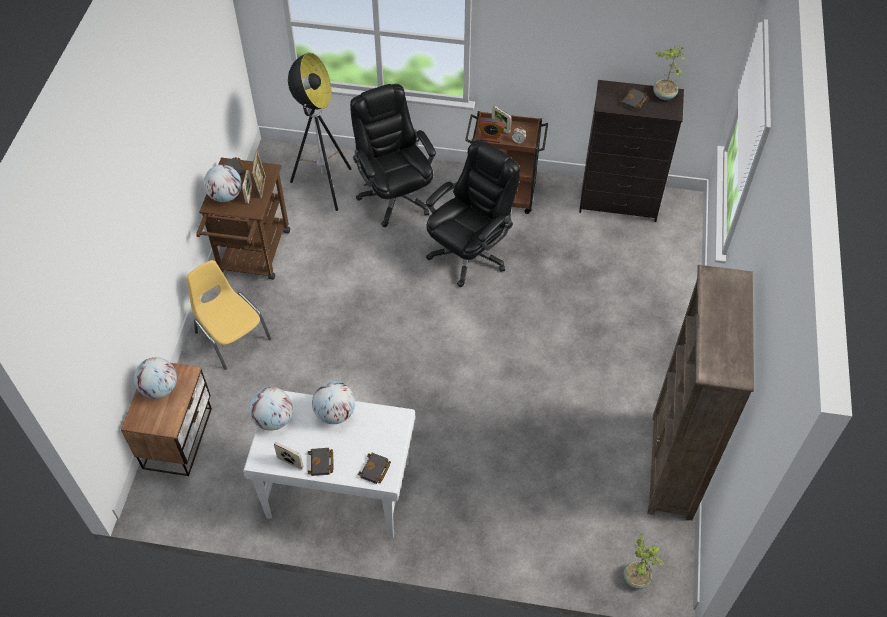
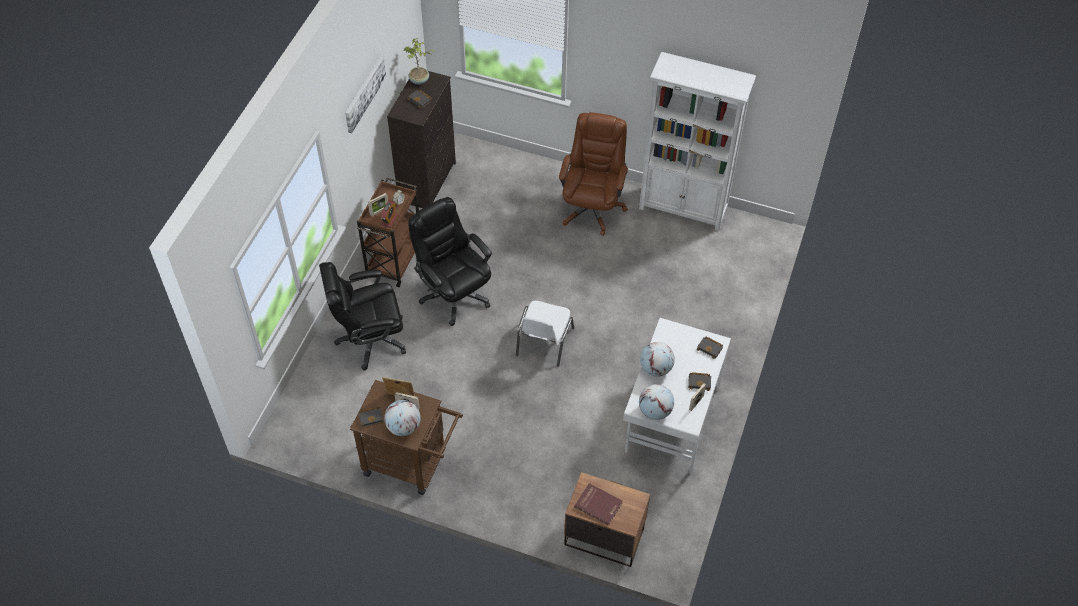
camera: 80 degrees left, 0 degrees up
(160, 389) = (598, 504): globe -> red book
(231, 335) = (501, 487): yellow chair -> none
(324, 186) = (339, 395): floor lamp -> none
(423, 344) = (543, 342): none -> white chair
(577, 23) = (364, 93): none -> picture
(636, 364) = (592, 208): none -> brown office chair
(636, 578) = (766, 248): potted plant -> none
(671, 466) = (683, 208): brown bookcase -> white bookcase

